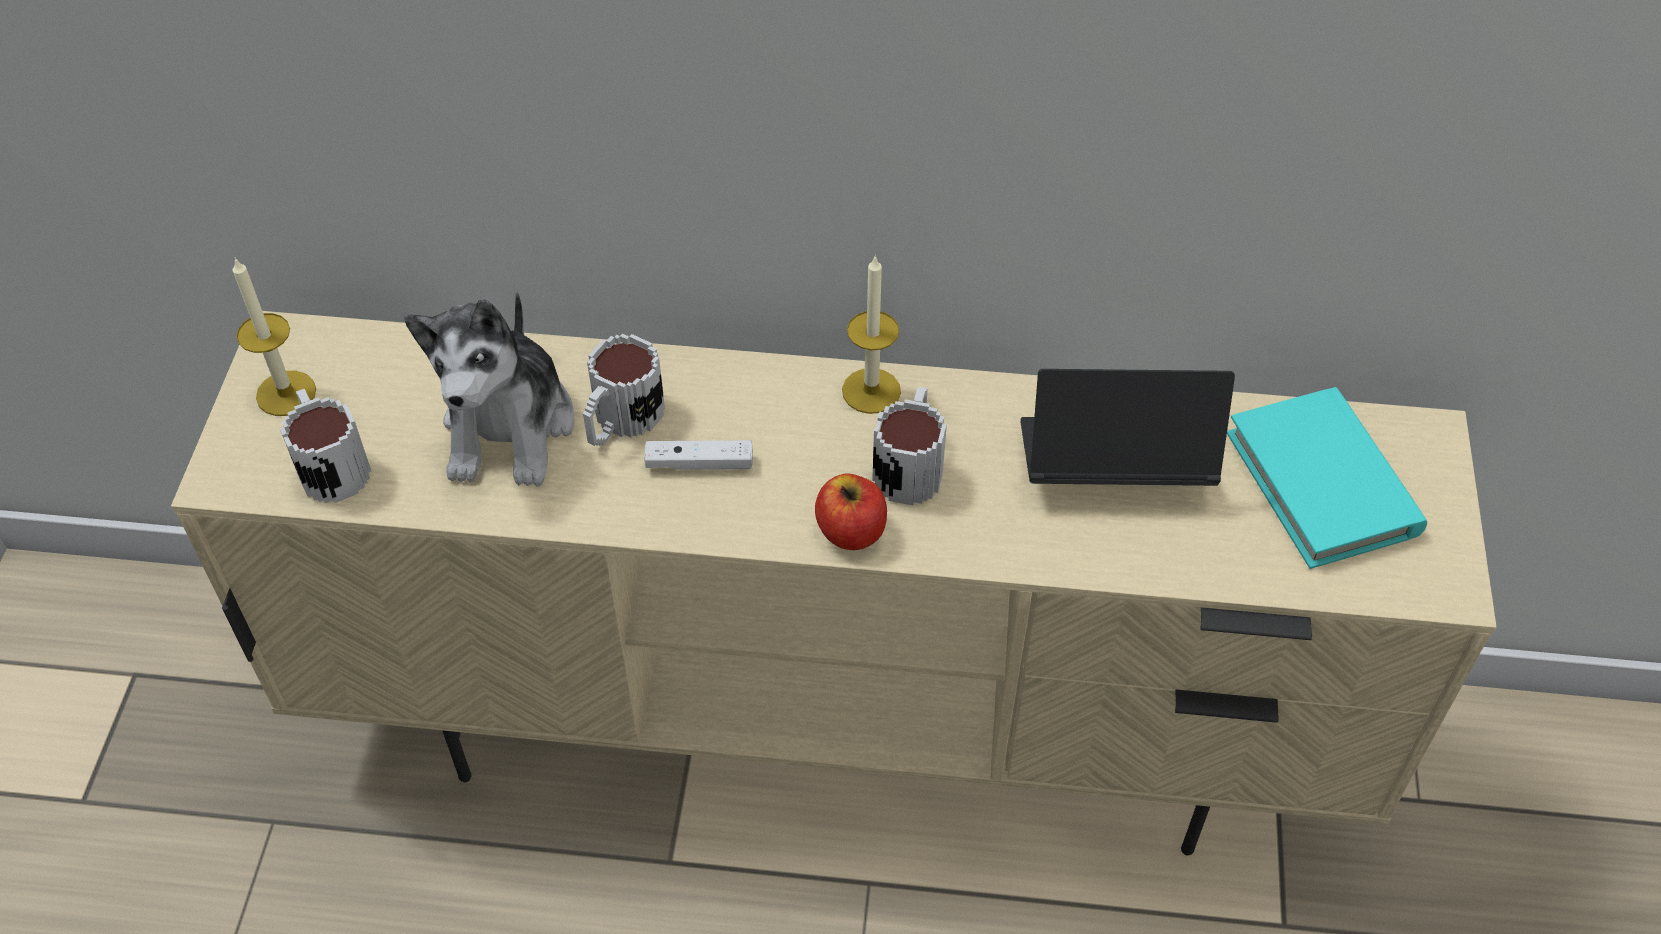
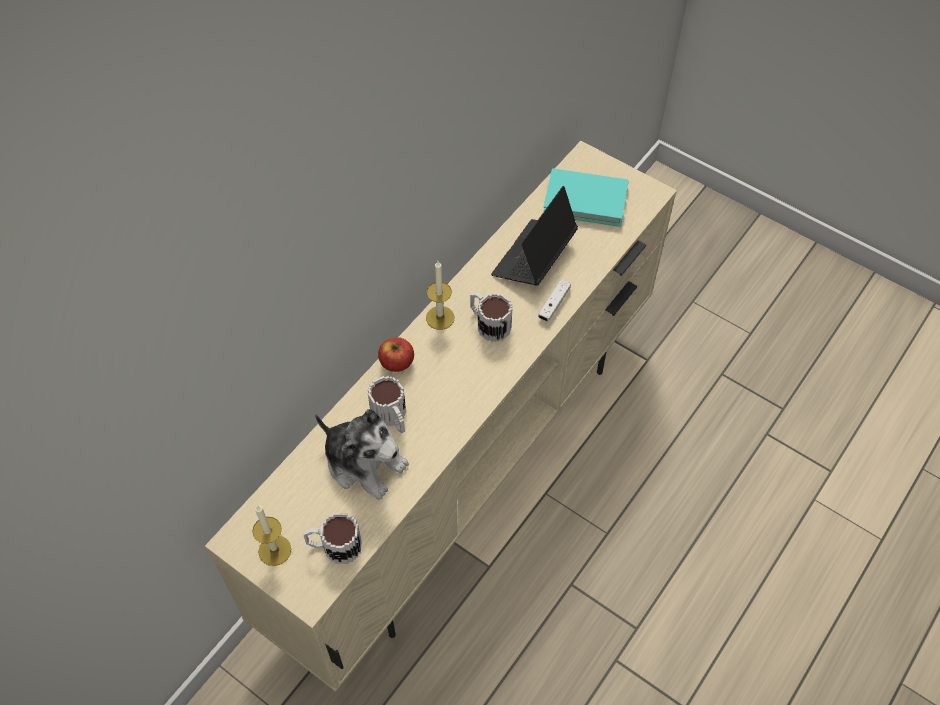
camera: 60 degrees left, 5 degrees up
(699, 463) = (436, 398): white game controller -> white game controller (554, 304)
(851, 531) = (509, 361): apple -> apple (397, 362)

